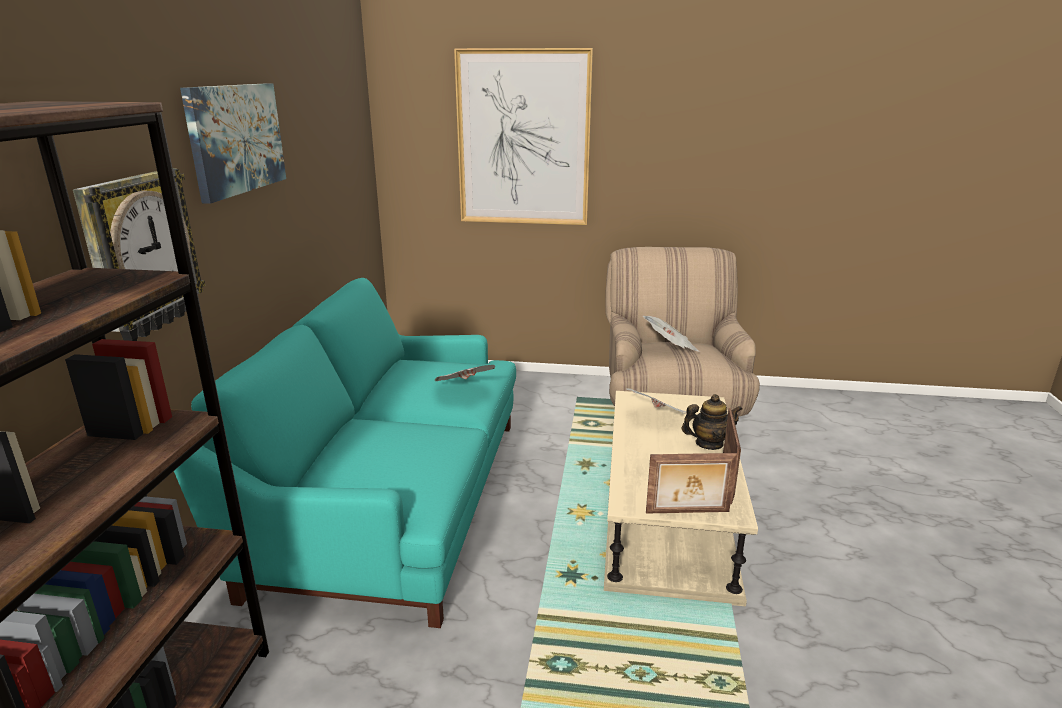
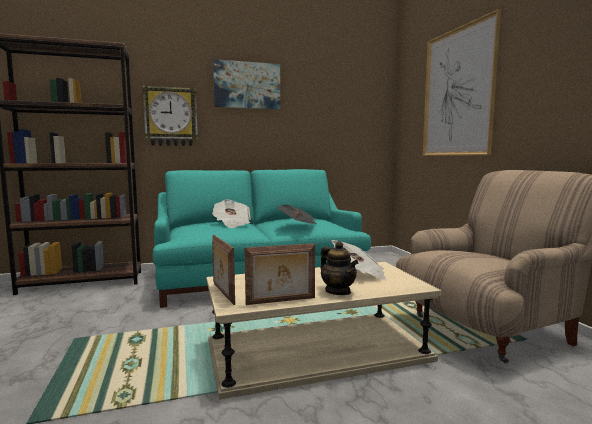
camera: 65 degrees right, 15 degrees down
(670, 347) = (464, 250): newspaper -> newspaper (232, 224)

